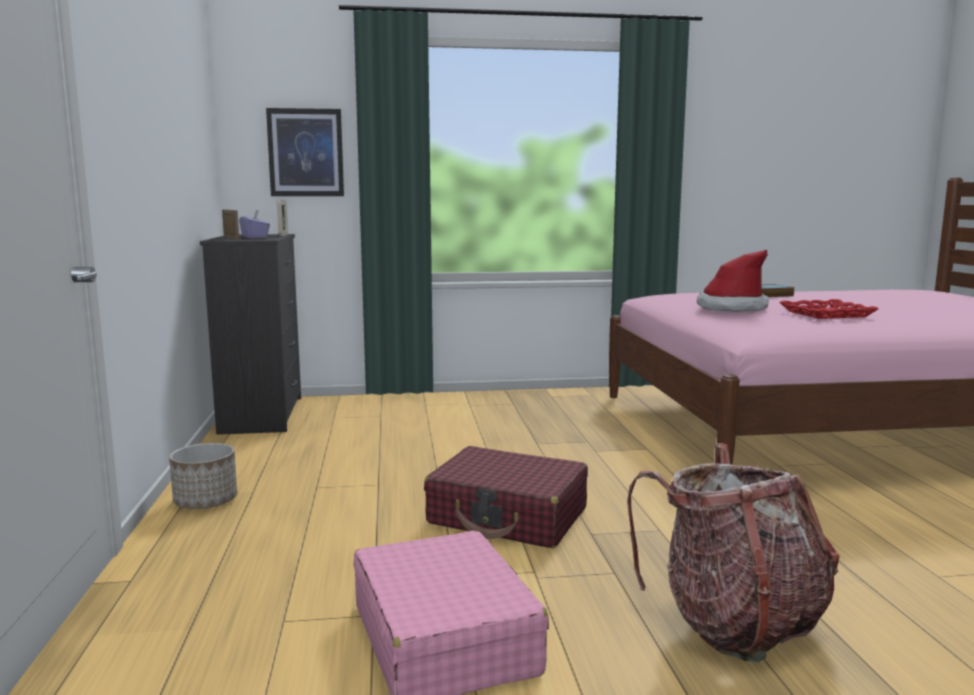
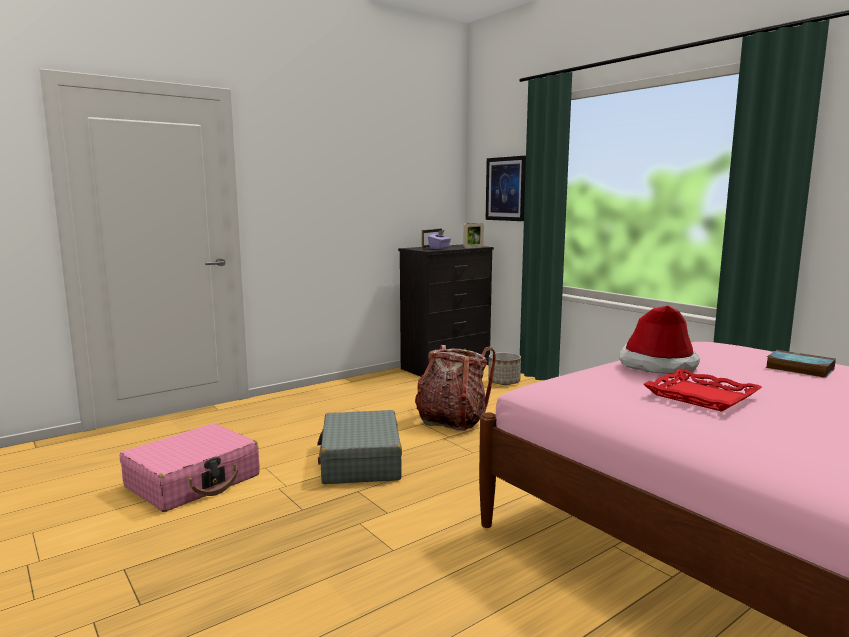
camera: 60 degrees right, 0 degrees up
(205, 501) = (310, 394): planter -> planter (504, 382)
(508, 516) = (361, 461): red suitcase -> grey suitcase
(734, 622) = (254, 562): backpack -> backpack (452, 420)

